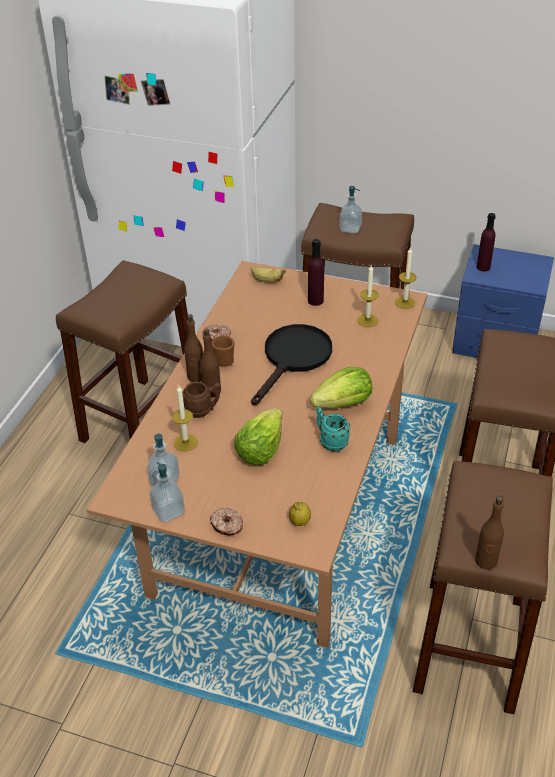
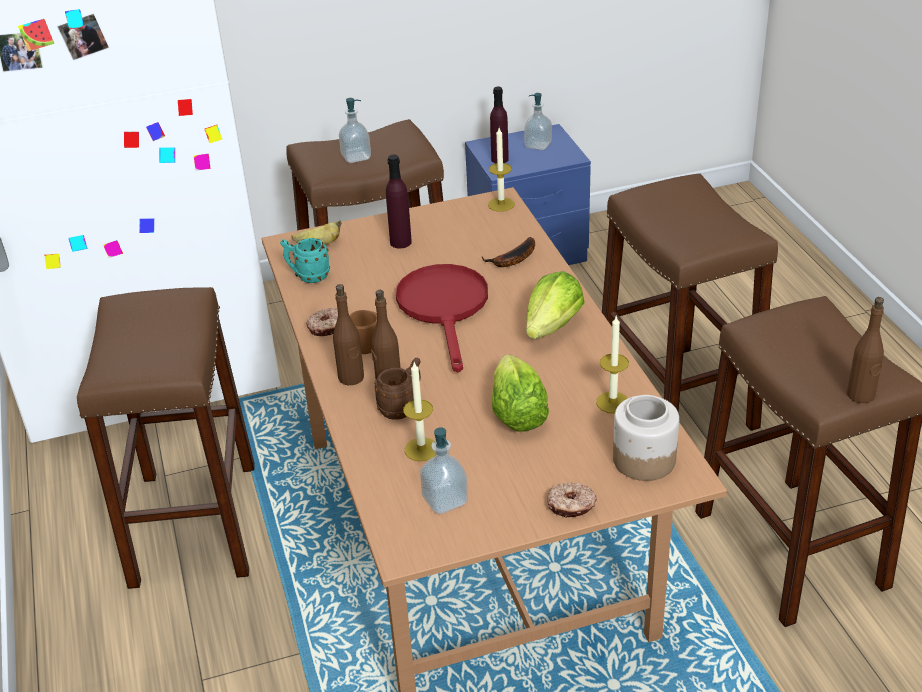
camera: 35 degrees left, 5 degrees down
(168, 511) = (487, 528): soap dispenser -> soap dispenser (538, 145)
(293, 358) = (445, 308): black frying pan -> red frying pan
(300, 522) = (643, 459): lemon -> jar
(330, 441) = (582, 368): turquoise mug -> turquoise mug (308, 276)
(367, 320) = (481, 237): candle -> candle (612, 402)
(370, 345) = (513, 260): none -> banana

